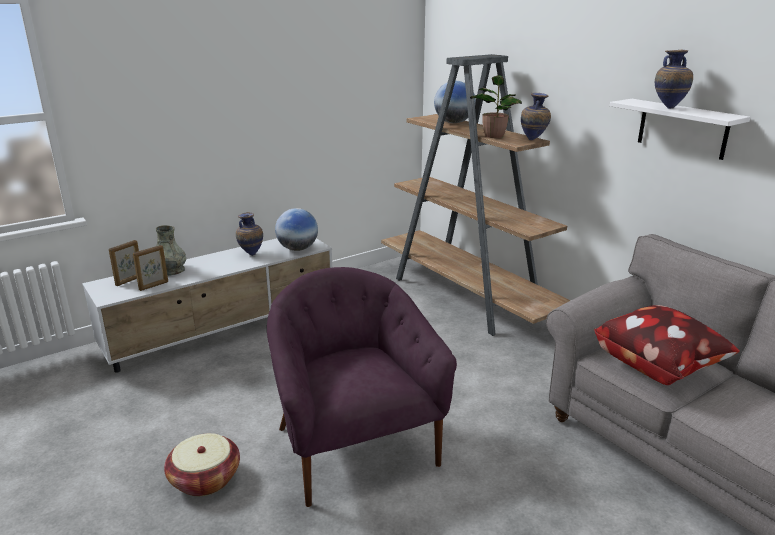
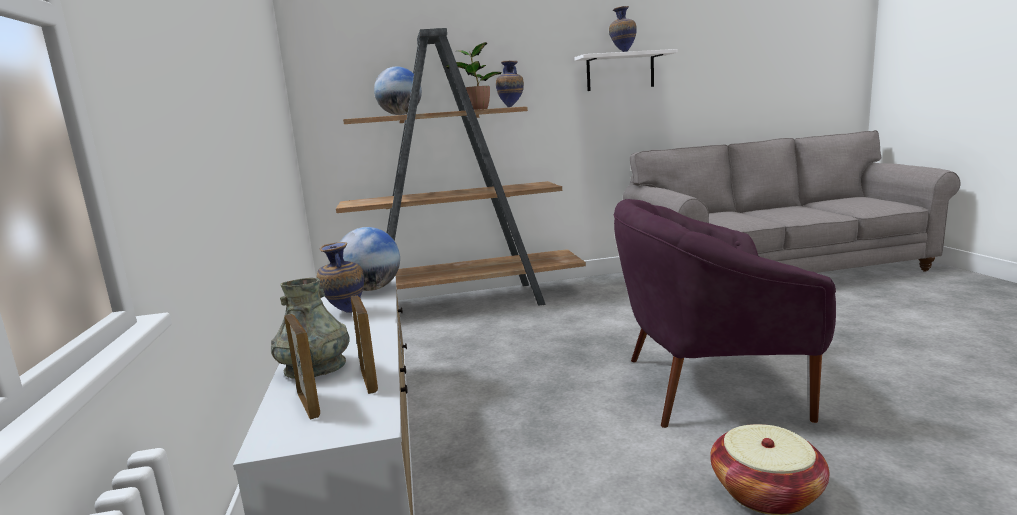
camera: 65 degrees left, 10 degrees down
(657, 366) = (733, 217): pillow -> none

